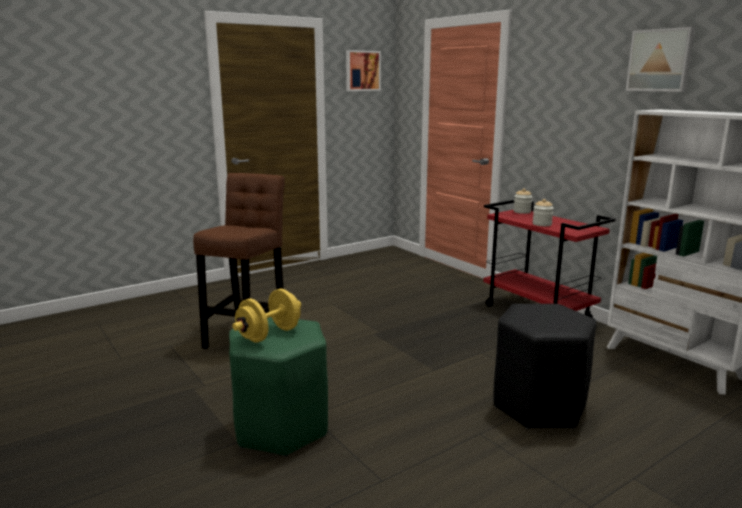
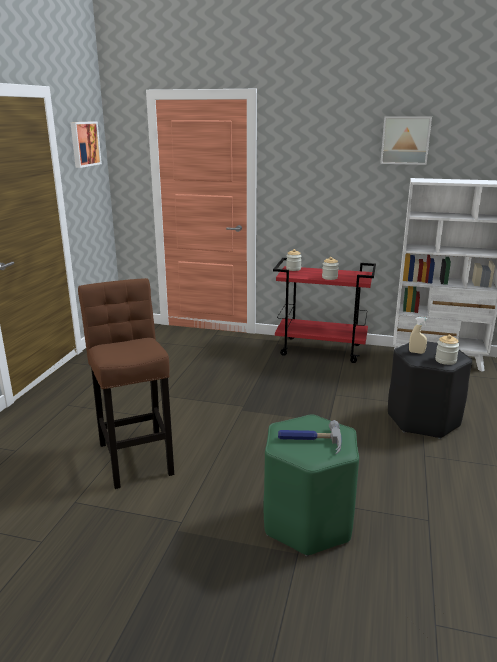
camera: 40 degrees left, 5 degrees up
(269, 334) = (309, 441): yellow dumbbell -> hammer
(528, 312) = (416, 352): none -> beige spray bottle
(545, 327) = (445, 360): none -> jar

